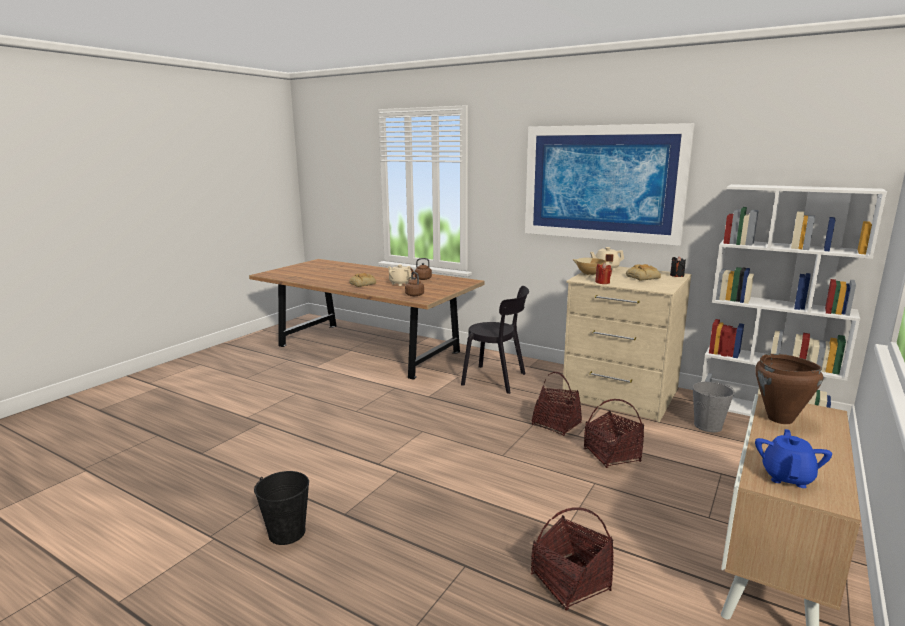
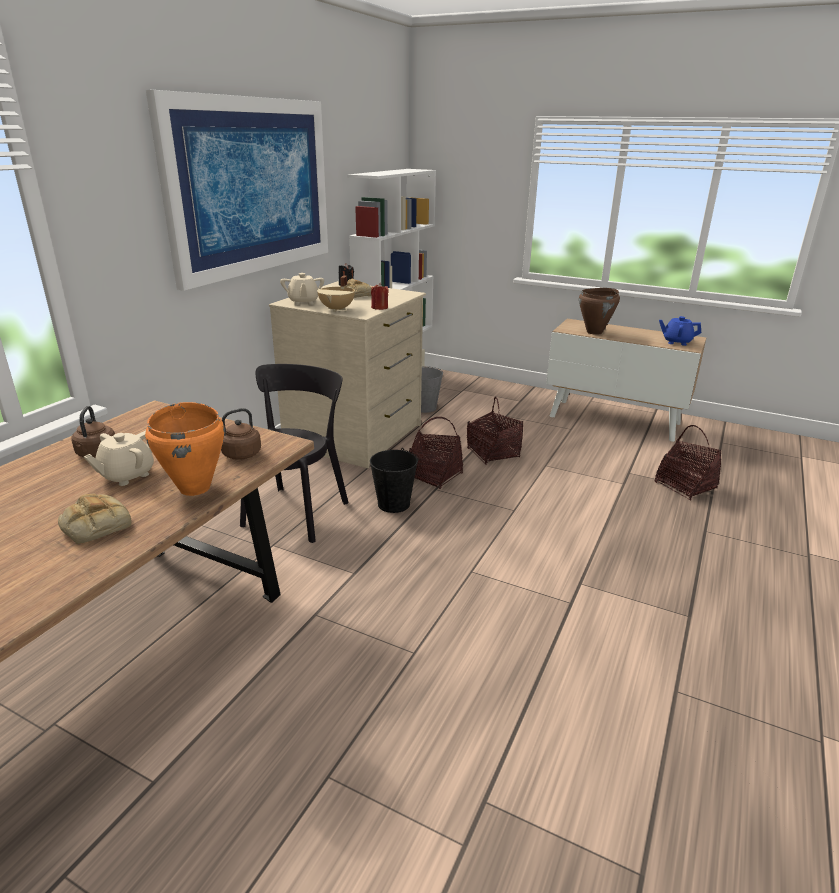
camera: 95 degrees left, 10 degrees up
(287, 532) = (755, 660): black bucket -> black bucket (393, 504)
(384, 291) = (195, 488): none -> orange cooking pot

